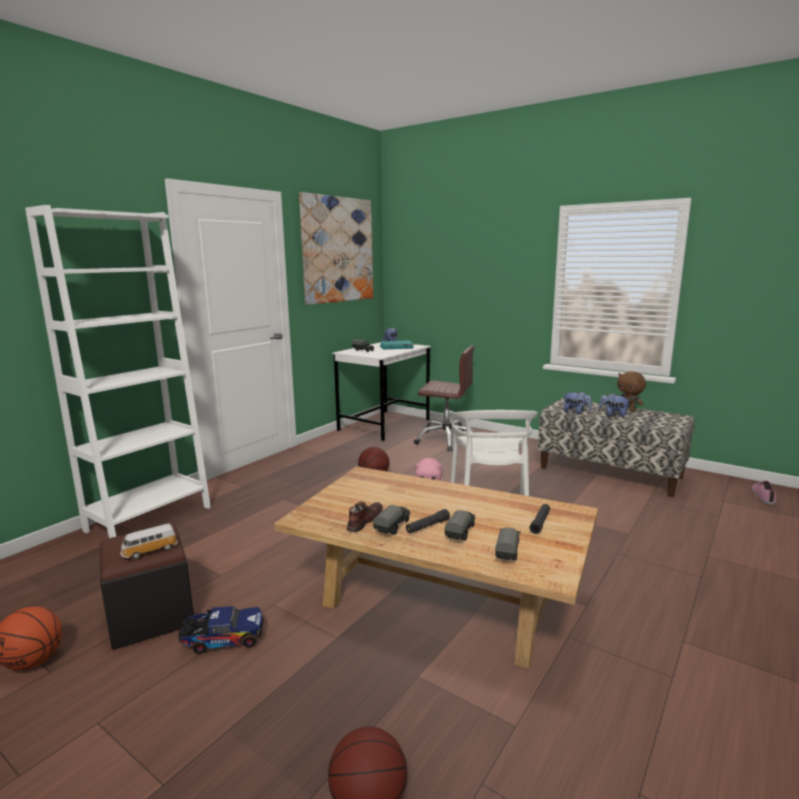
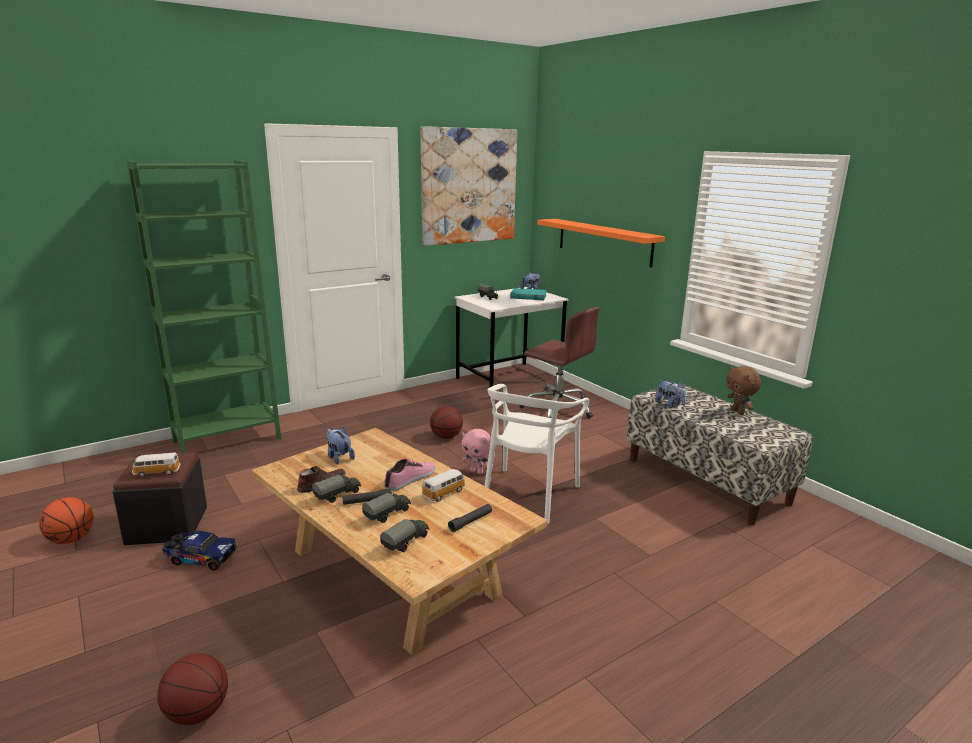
camera: 20 degrees right, 5 degrees up
(149, 518) = (227, 440): white bookcase -> green bookcase
(464, 291) = (604, 241): none -> orange shelf
(488, 505) = (445, 493): none -> toy car
(613, 415) = (710, 415): plush toy -> plush toy (339, 457)
(764, 495) = (876, 550): shoe -> shoe (410, 479)

